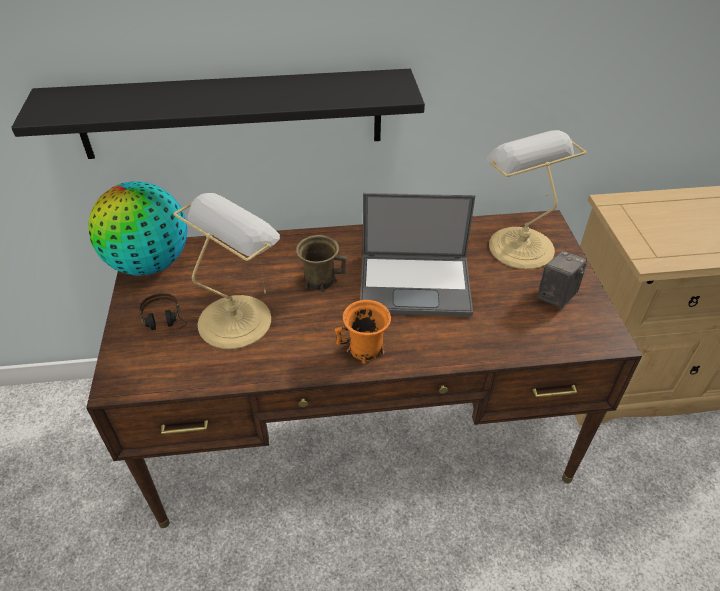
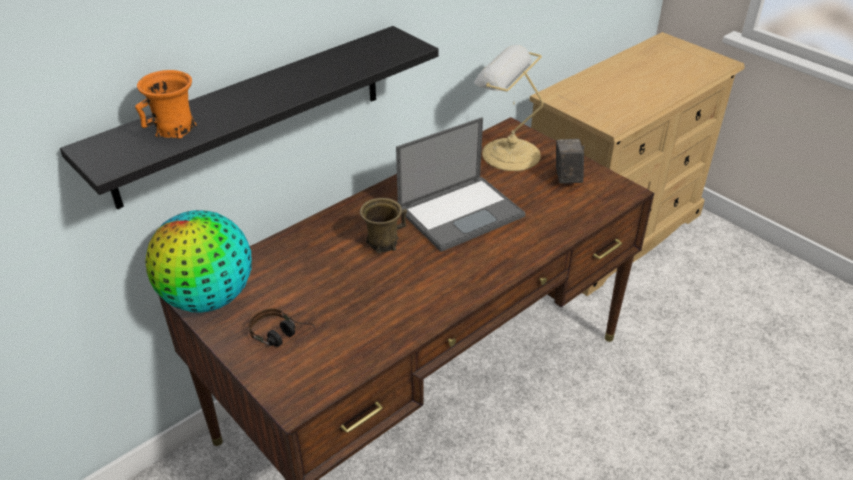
camera: 35 degrees left, 5 degrees down
(237, 318) = (345, 302): table lamp -> none
(366, 349) = (473, 275): orange mug -> orange mug (175, 129)

